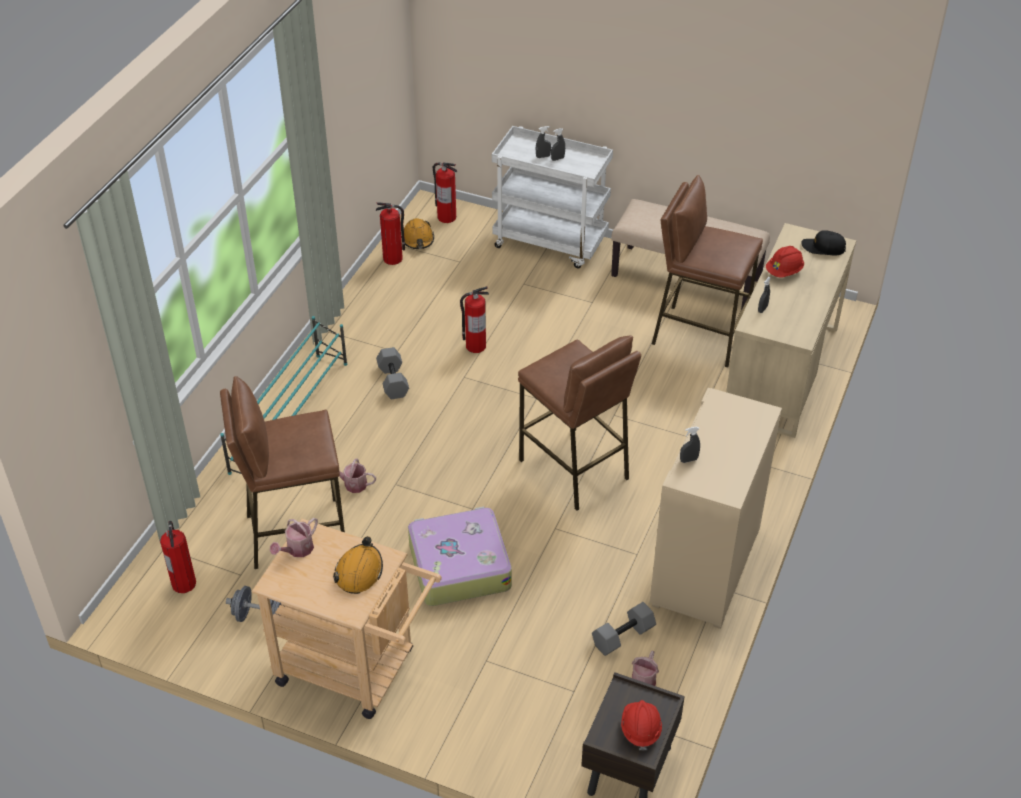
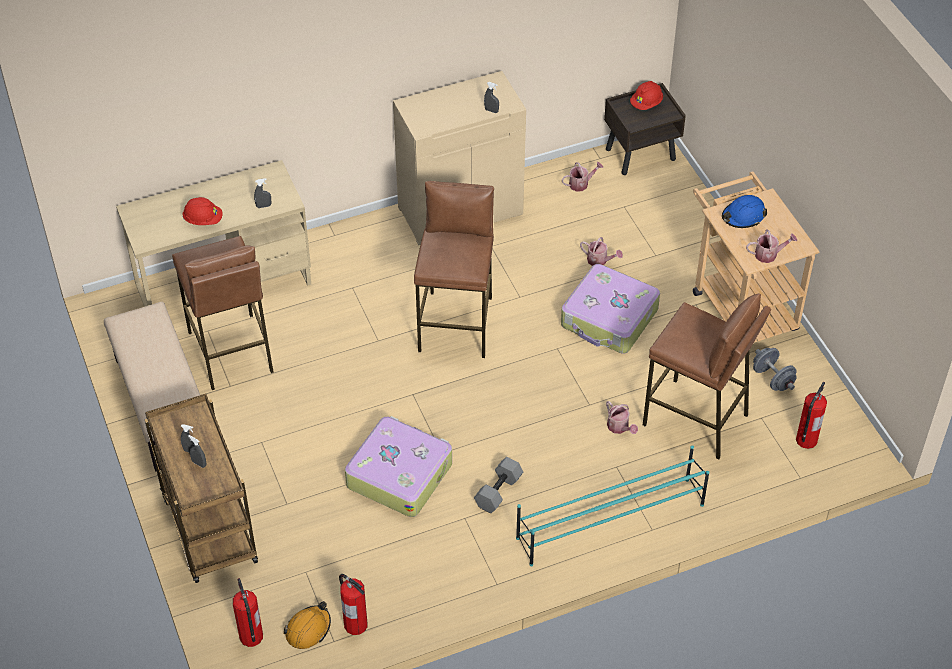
camera: 135 degrees left, 5 degrees up
(359, 572) = (743, 216): orange hard hat -> blue hard hat
(475, 346) = (399, 474): fire extinguisher -> suitcase
(529, 614) = (600, 261): none -> watering can
(551, 243) = (208, 528): white cart -> brown cart
(623, 637) = (561, 211): grey dumbbell -> none
(823, 247) = (147, 216): black cap -> none

